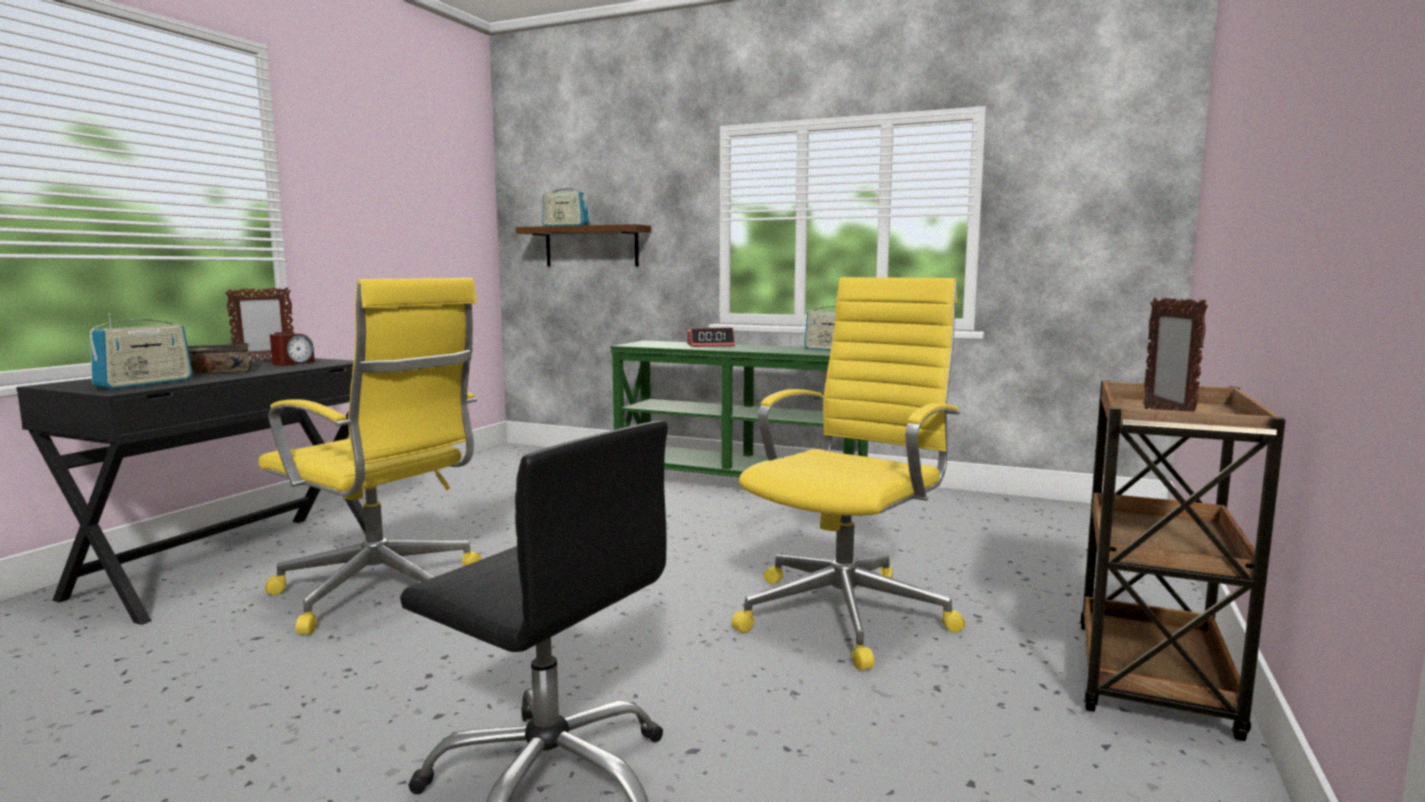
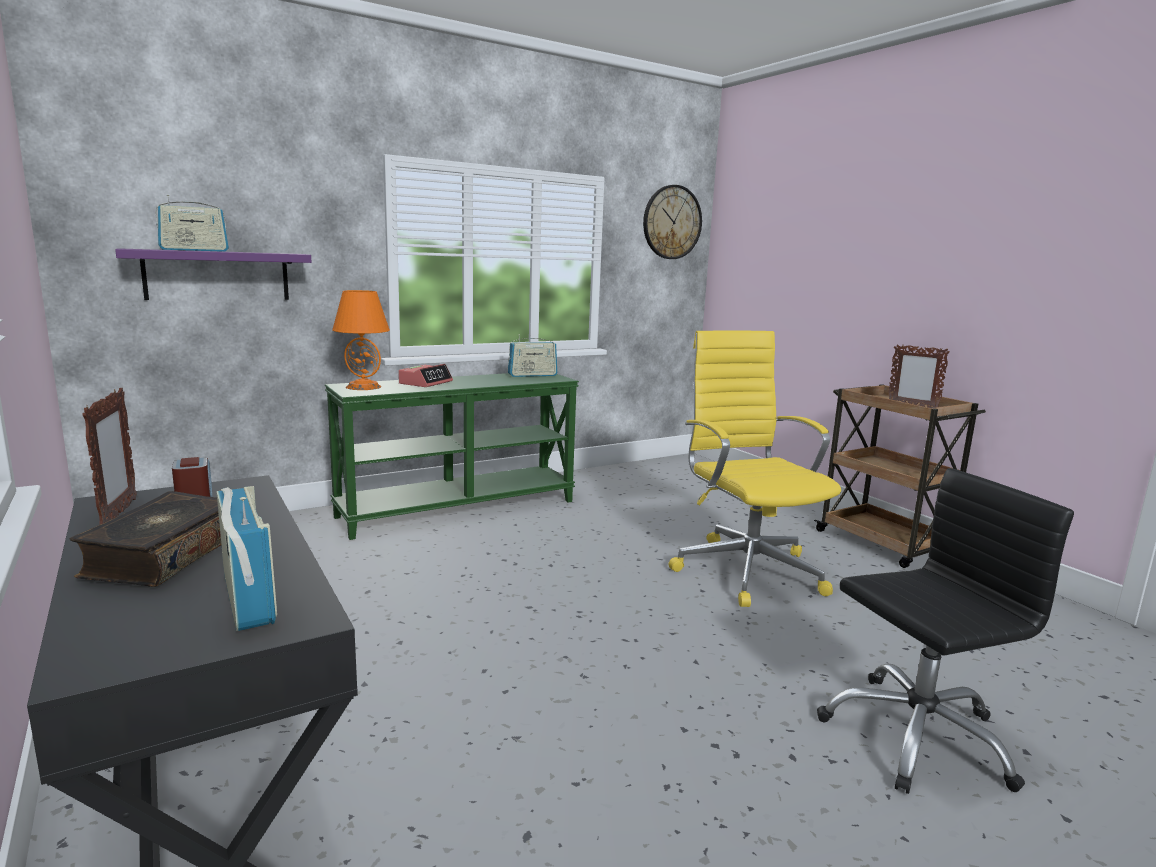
camera: 55 degrees left, 5 degrees up
(383, 592) = (490, 729): yellow office chair -> none
(591, 246) = (217, 275): brown shelf -> purple shelf
(654, 343) = (363, 387): none -> orange table lamp
(1112, 152) = (672, 222): none -> wall clock

